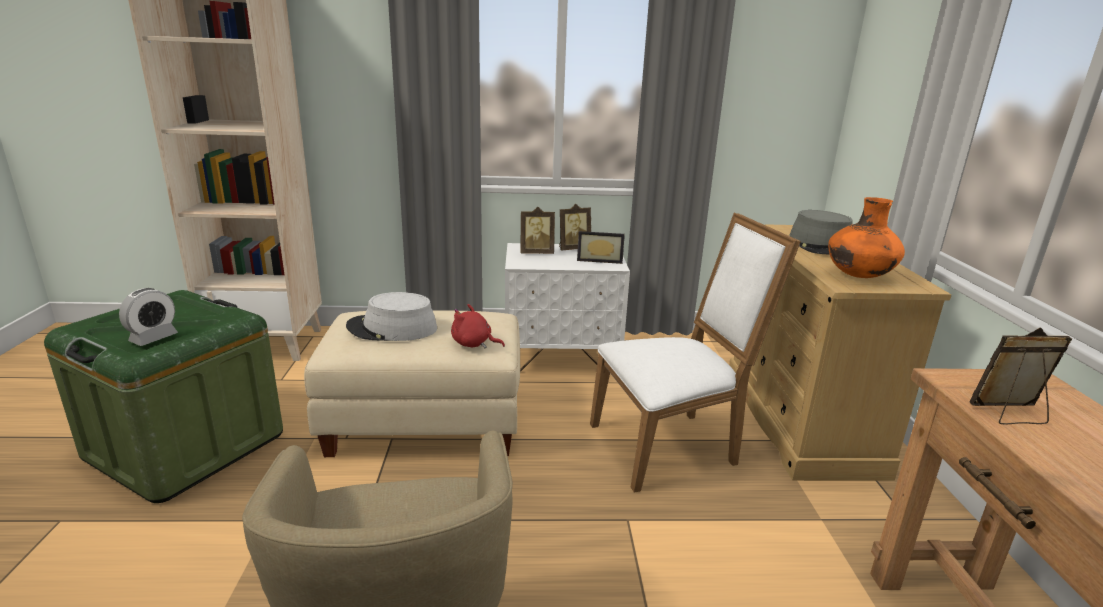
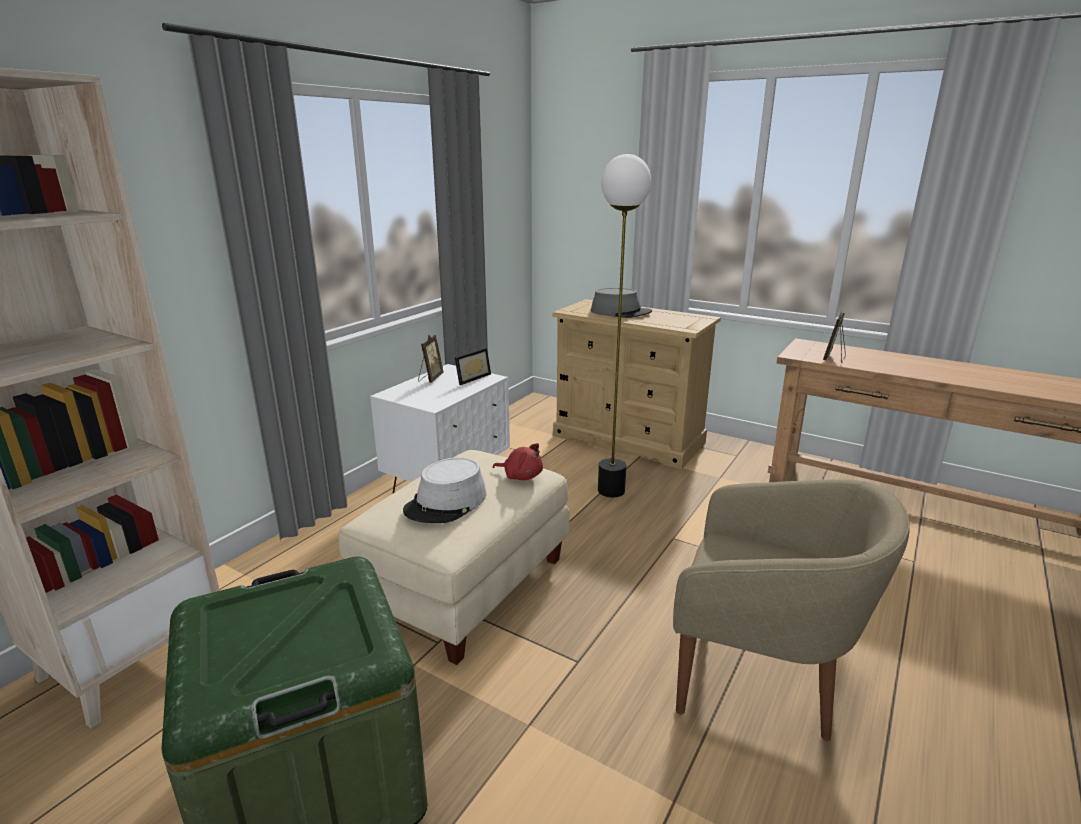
camera: 55 degrees left, 0 degrees up
(153, 338) = (337, 635): alarm clock -> none
(474, 344) = (521, 476): red plush toy -> red plush toy turned 120 degrees counterclockwise
(536, 253) = (417, 392): picture frame -> none
(671, 445) = (611, 490): white chair -> floor lamp
(858, 276) = (678, 322): orange vase -> none

